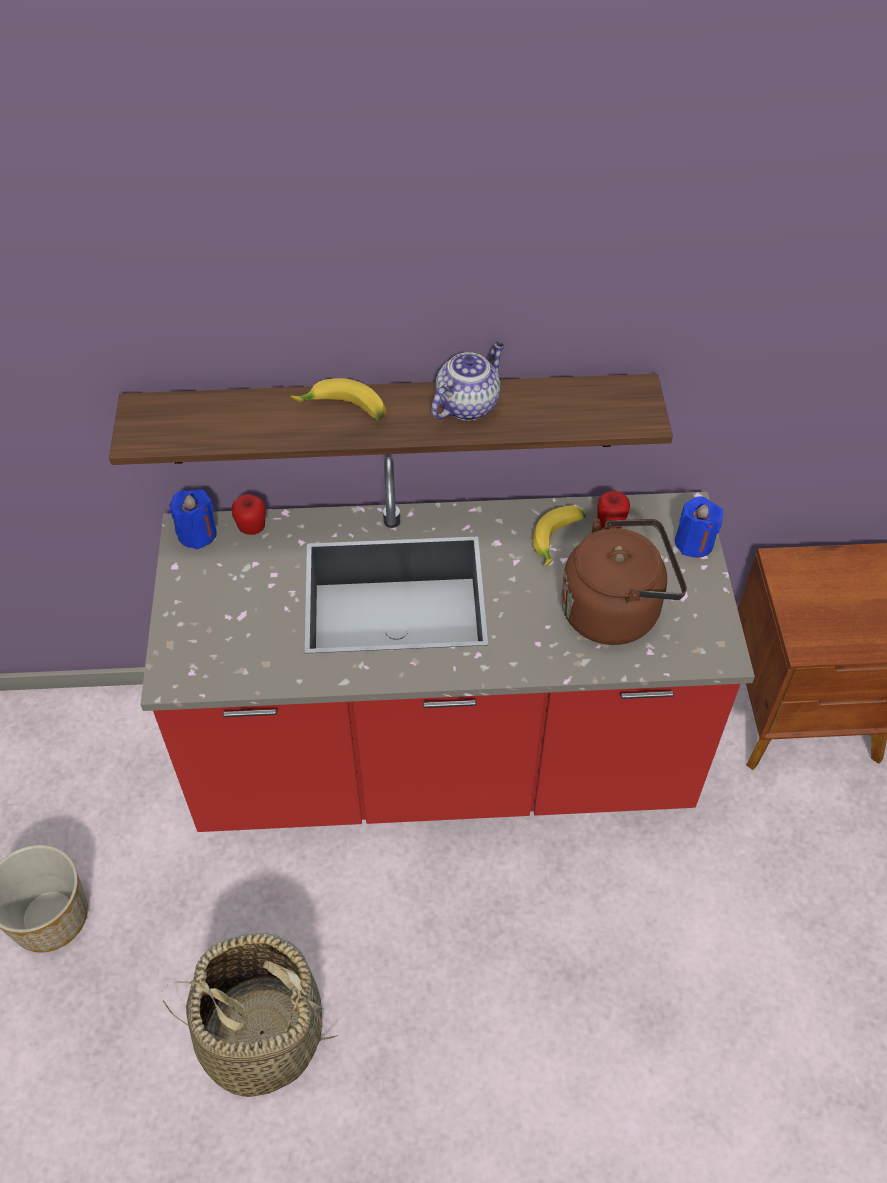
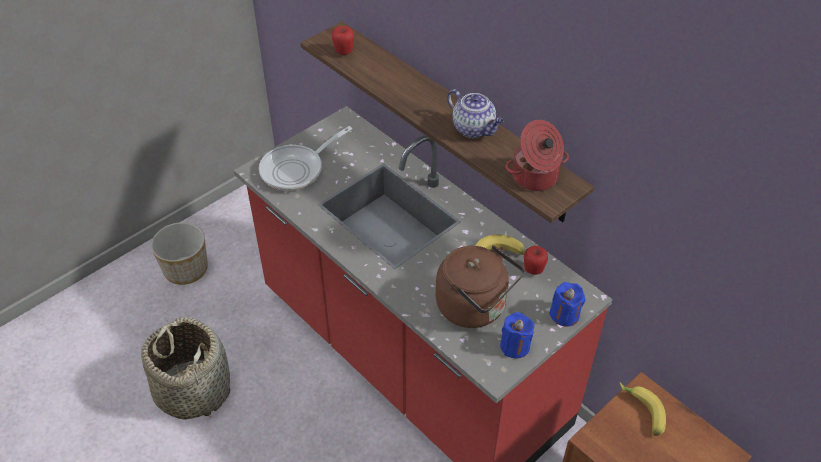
camera: 50 degrees right, 5 degrees down
(197, 534) = (346, 124): blue candle -> blue candle (515, 346)
(219, 635) = (297, 169): none -> frying pan
(252, 528) = (371, 139): apple -> apple (344, 52)
(342, 411) = (415, 91): banana -> banana (641, 412)
(467, 404) = (474, 129): teapot -> teapot turned 45 degrees clockwise
(599, 407) = (535, 177): none -> cooking pot

